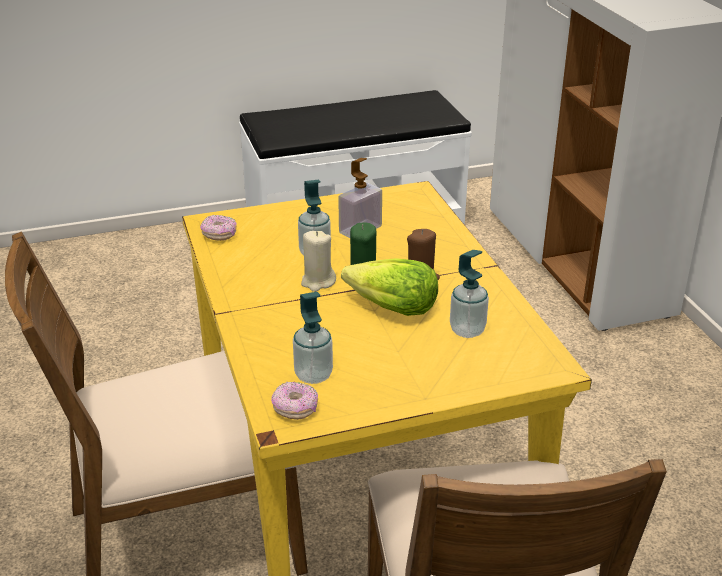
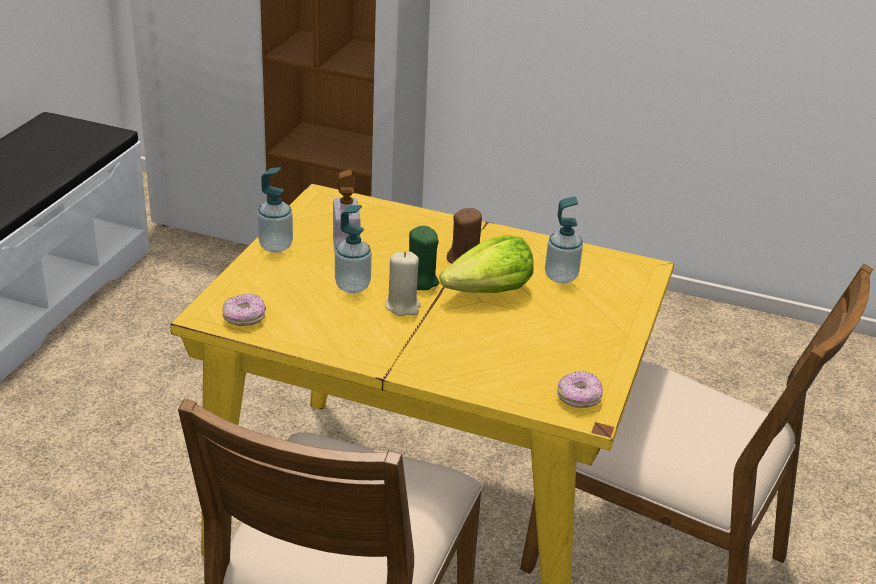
camera: 55 degrees left, 0 degrees up
(313, 375) = (541, 370): soap dispenser -> soap dispenser (275, 246)

